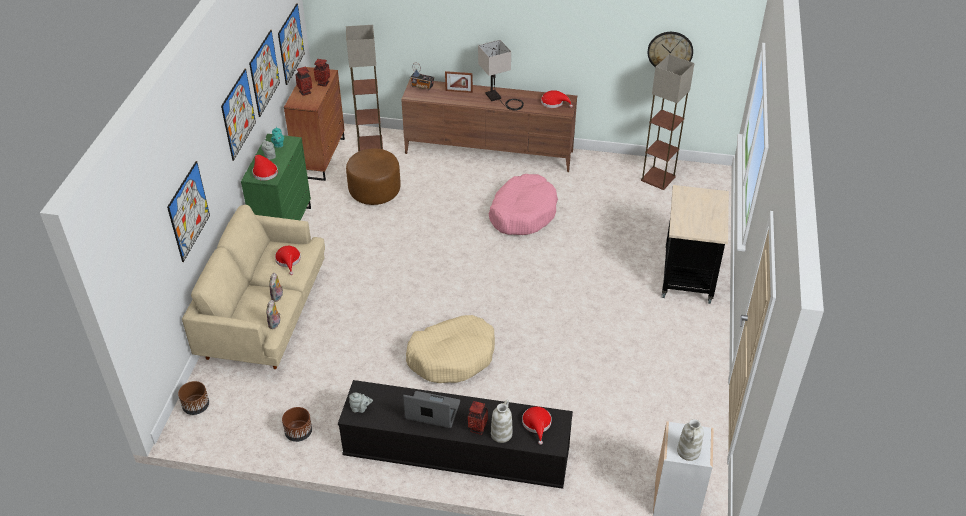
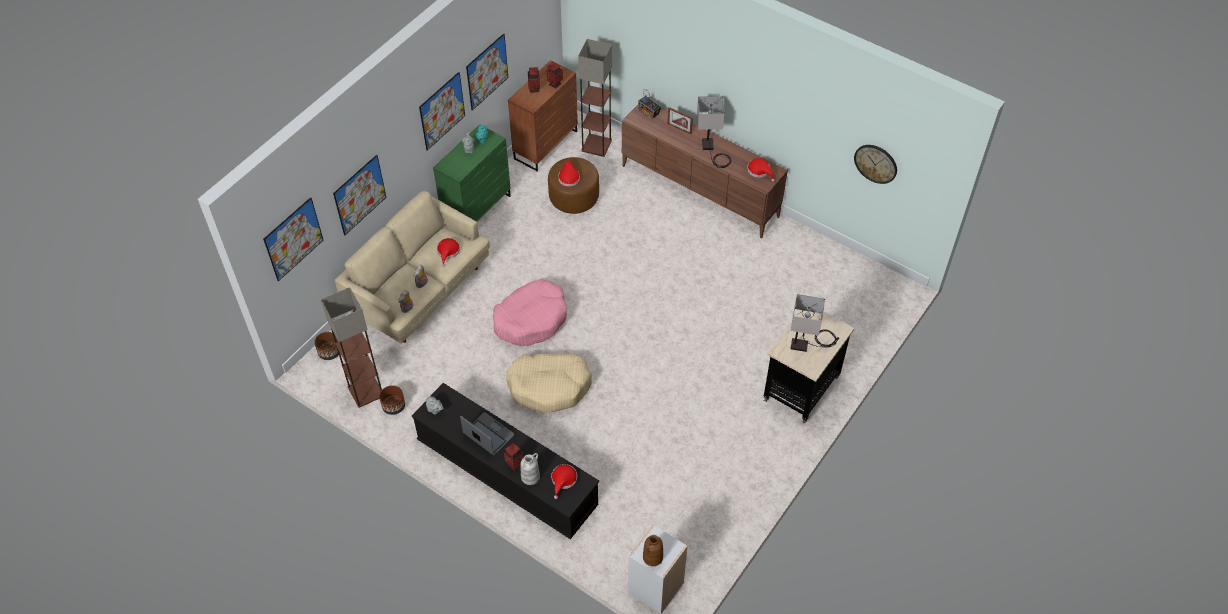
camera: 25 degrees right, 10 degrees up
(264, 172) = (456, 165): red hat -> red hat (568, 177)
(291, 44) = (533, 41): picture -> picture (293, 239)
(522, 213) = (692, 267): pink dog bed -> pink dog bed (531, 319)
(658, 178) = (843, 275): floor lamp -> floor lamp (366, 391)
(688, 452) = (652, 557): white vase -> brown vase
(701, 214) = (811, 343): none -> table lamp

